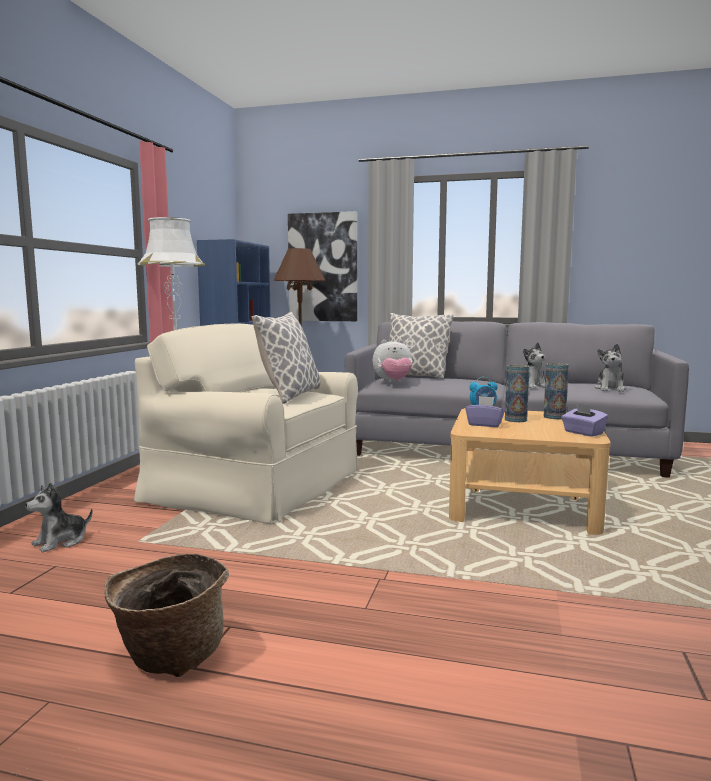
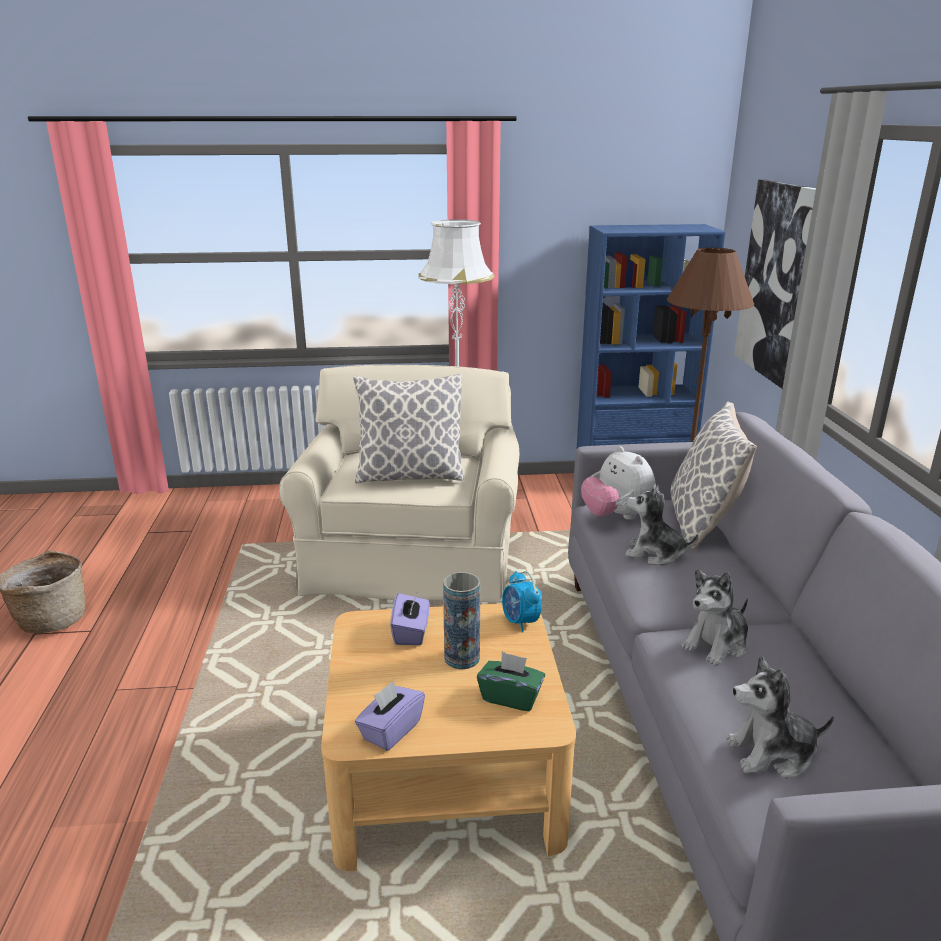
camera: 70 degrees right, 15 degrees up
(61, 542) = (236, 516): plush toy -> plush toy (654, 554)
(554, 417) = (511, 697): vase -> green tissue box

